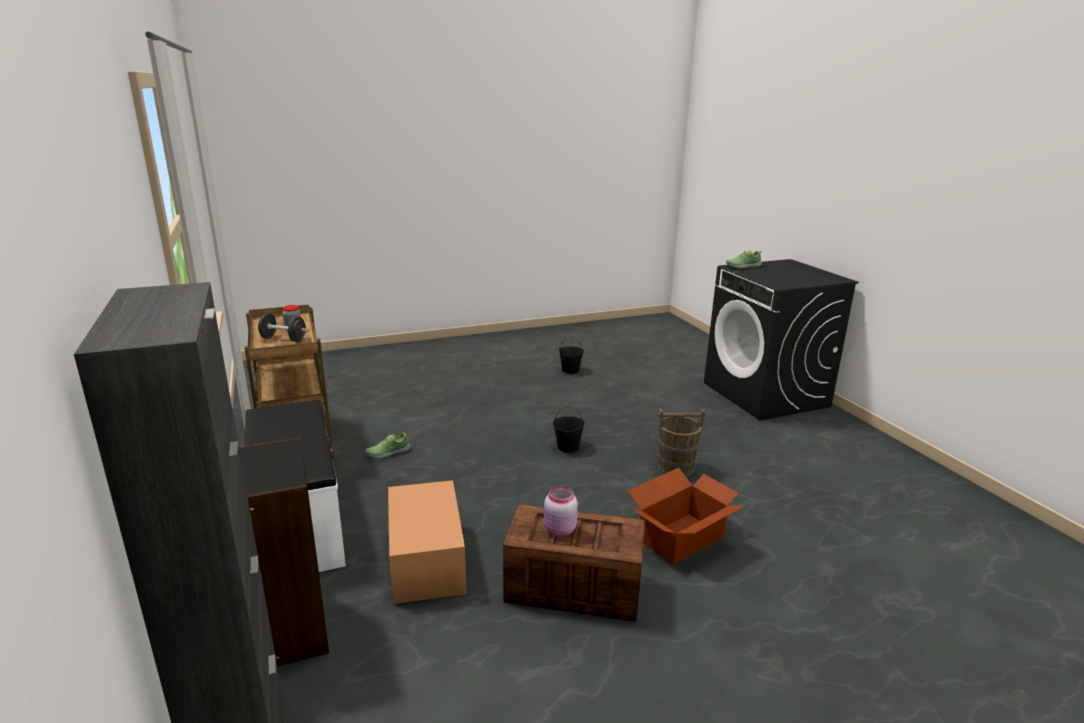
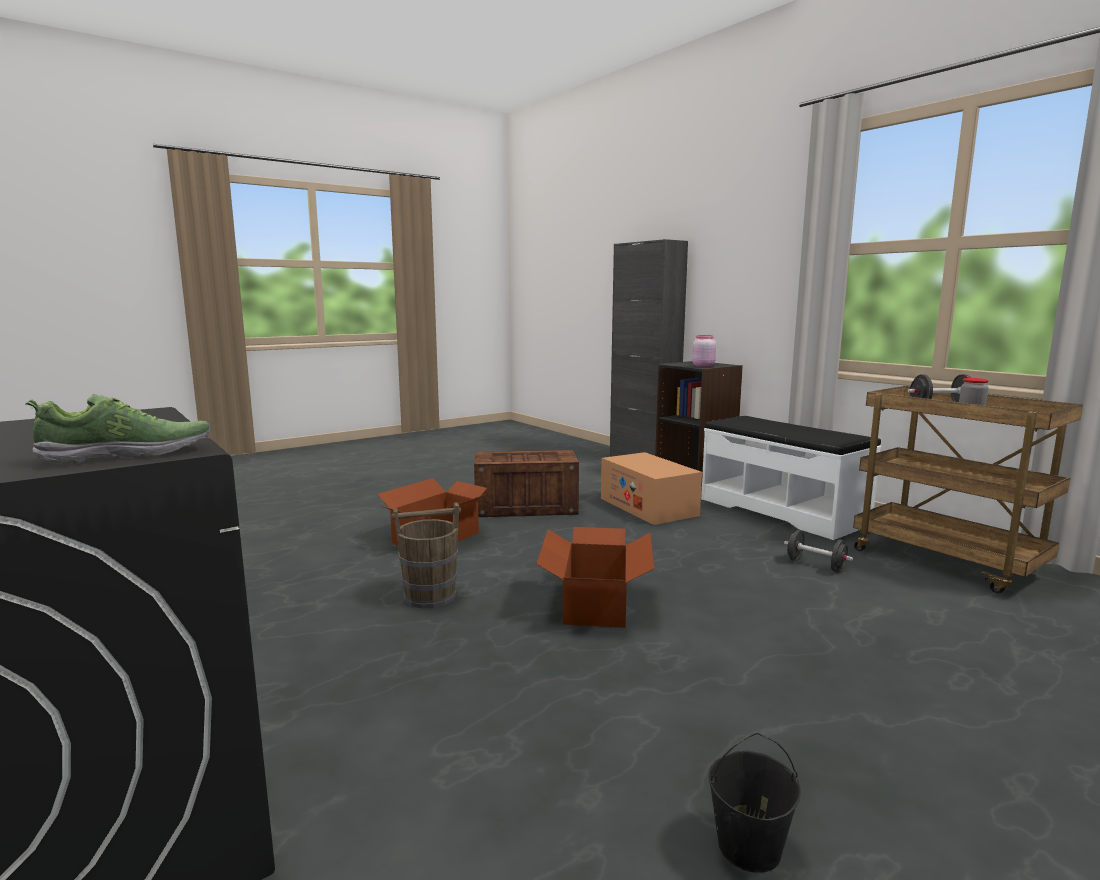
camera: 165 degrees right, 10 degrees down
(388, 452) = (816, 565): shoe -> black dumbbell
(559, 530) = (538, 456): pink jar -> pink jar (703, 366)
(568, 447) = (594, 604): black bucket -> cardboard box

